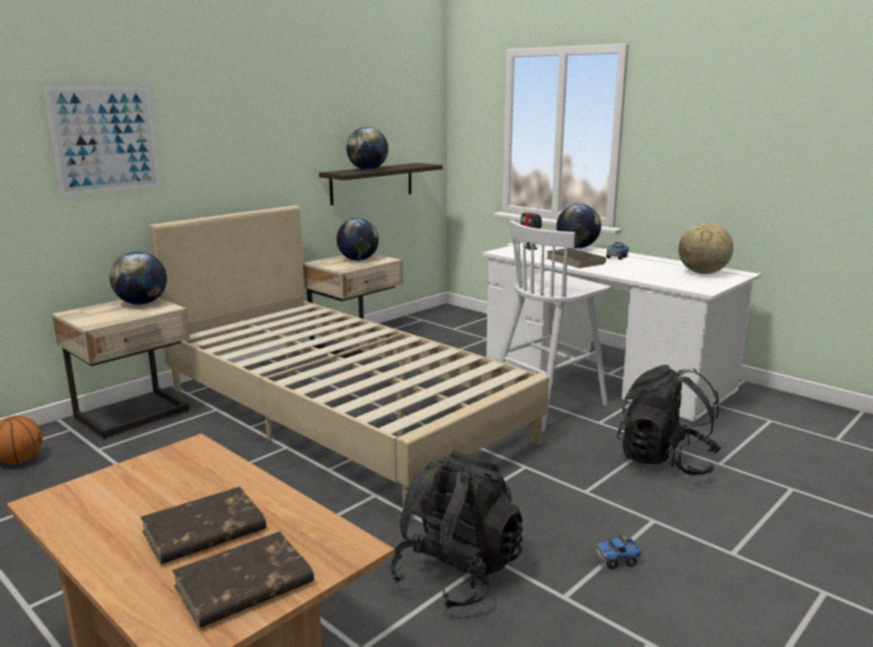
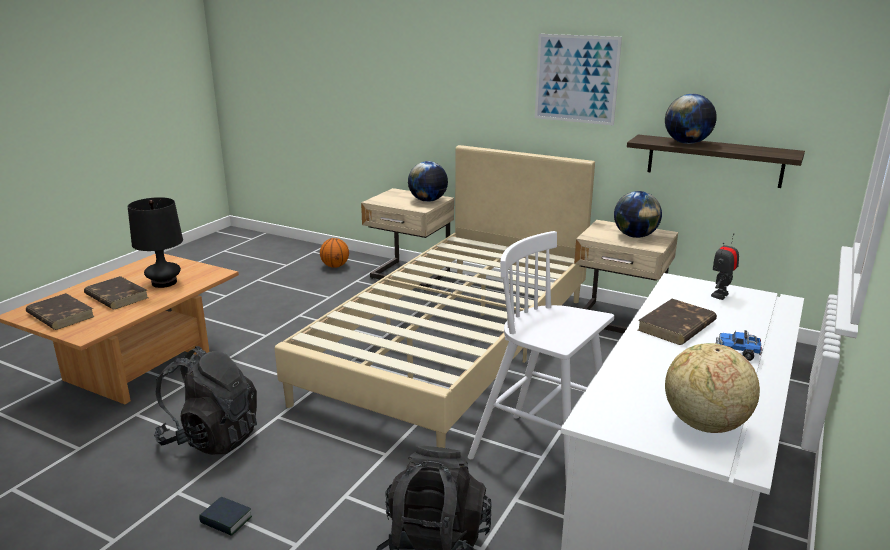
camera: 75 degrees right, 5 degrees up
(105, 139) = (442, 75): picture -> picture (576, 79)
(185, 489) = (164, 282): none -> black table lamp
(577, 247) = (769, 324): globe -> none
(617, 560) = (226, 520): toy truck -> book

